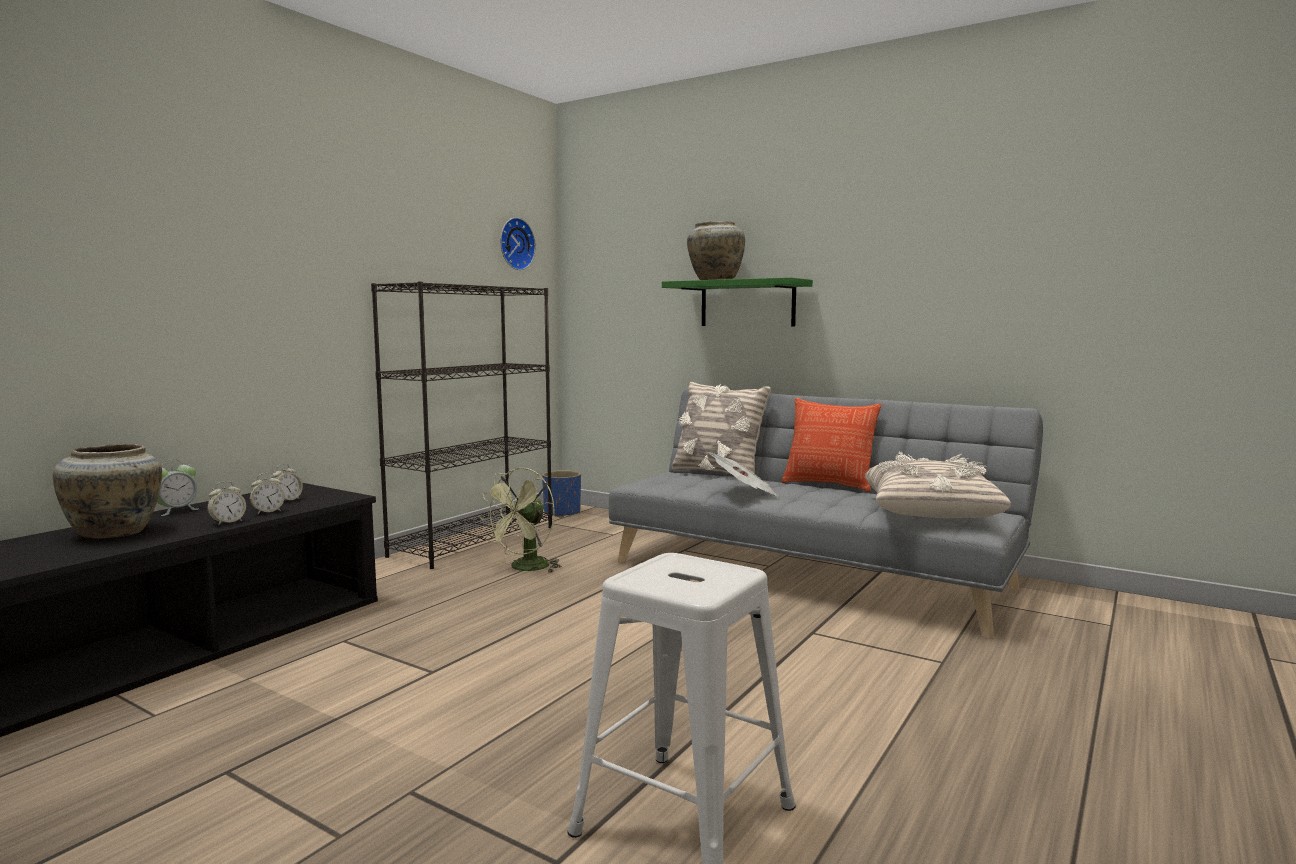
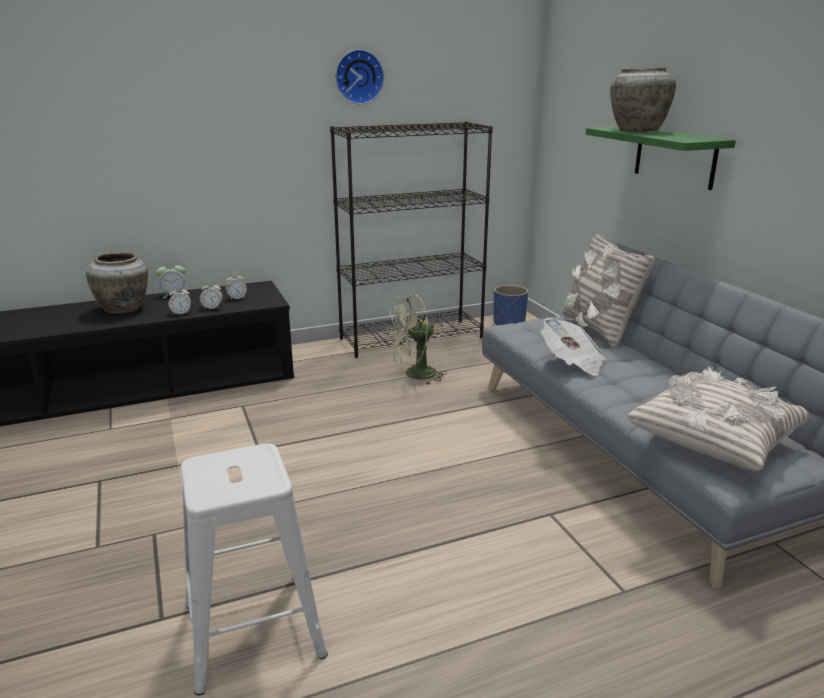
camera: 35 degrees right, 15 degrees up
(515, 244) = (486, 76): wall clock -> wall clock (358, 77)
(829, 485) = (680, 371): orange pillow -> none

